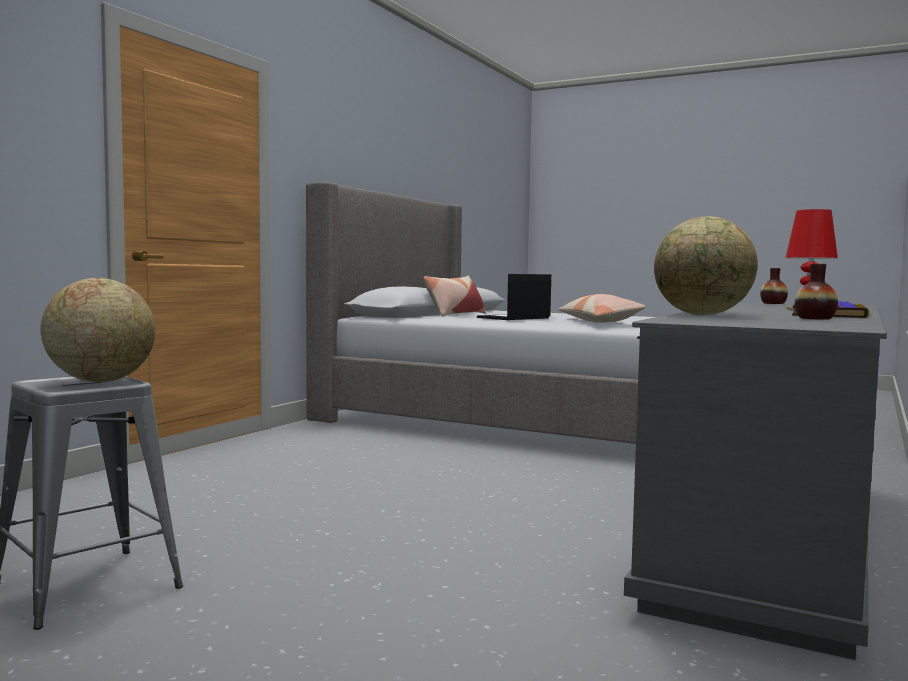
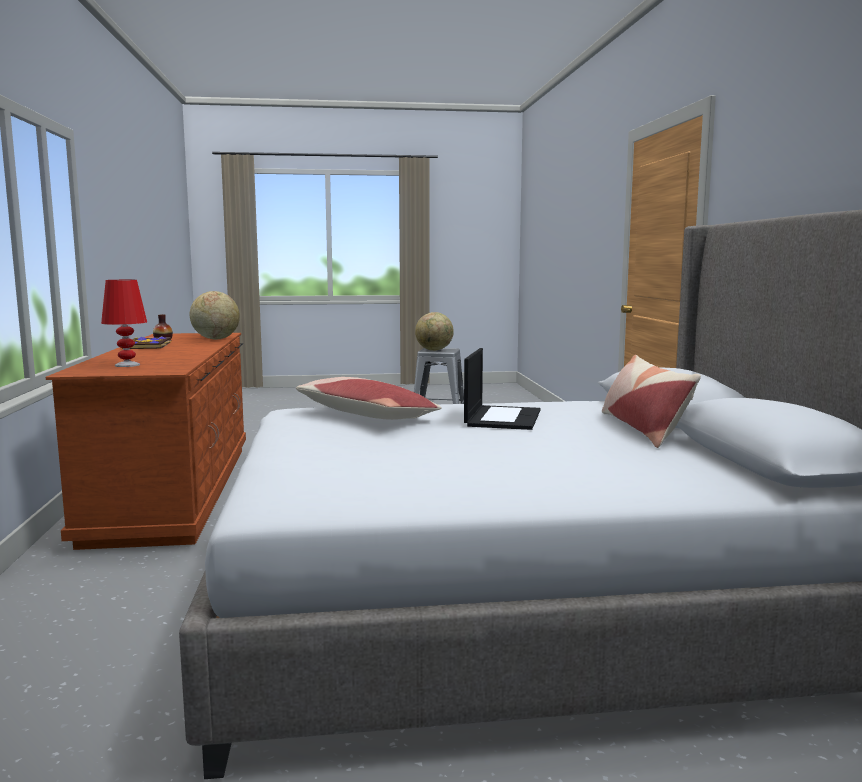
camera: 145 degrees right, 5 degrees up
(772, 537) = (175, 490): grey dresser -> brown dresser
(773, 303) = (153, 369): vase -> none

